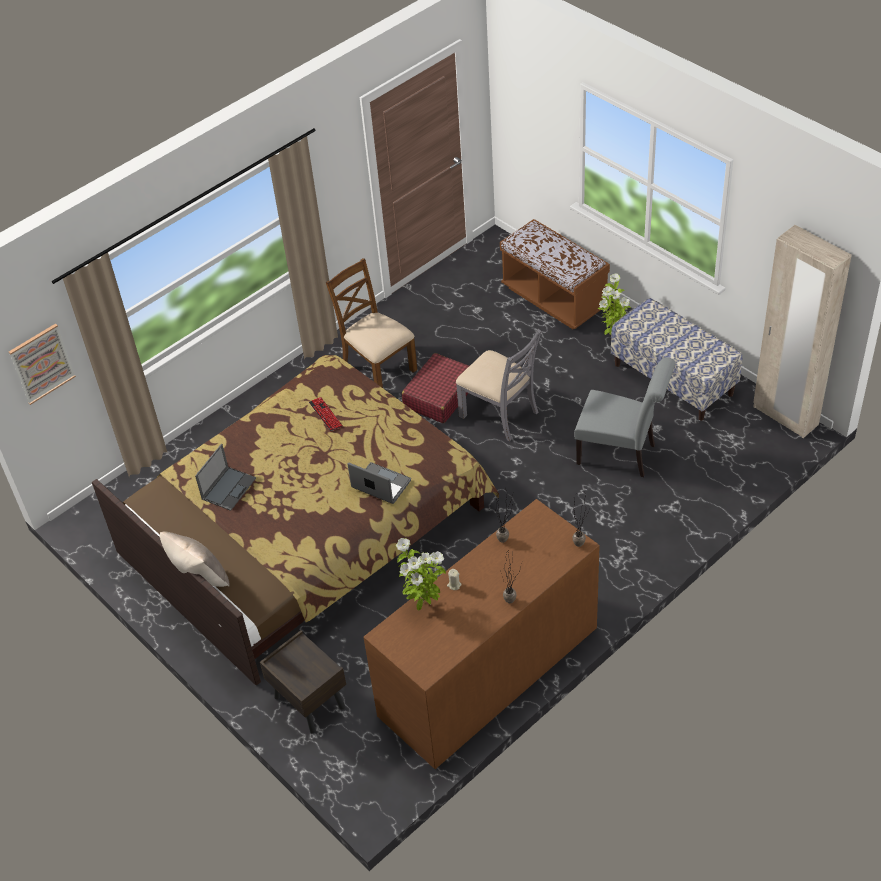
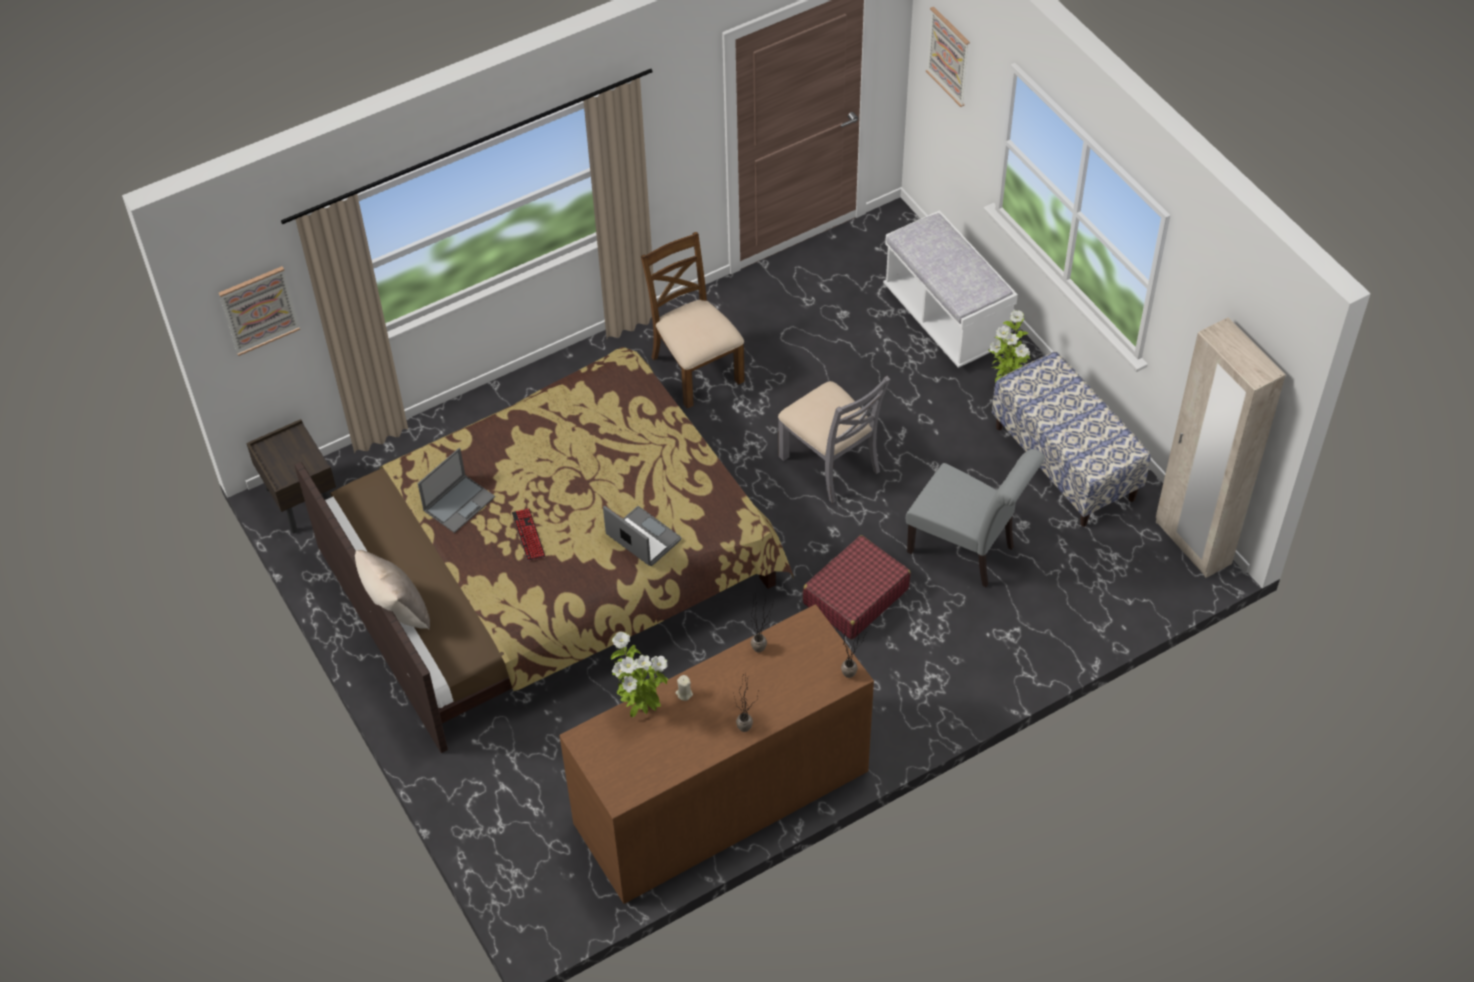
camera: 10 degrees right, 5 degrees up
(308, 702) = (497, 787): brown nightstand -> brown nightstand (300, 500)
(325, 415) = (601, 430): keyboard -> keyboard (528, 535)
(439, 396) = (762, 423): red suitcase -> red suitcase (855, 596)
(525, 96) = (949, 56): none -> picture
(554, 298) = (946, 318): brown bench -> white bench

